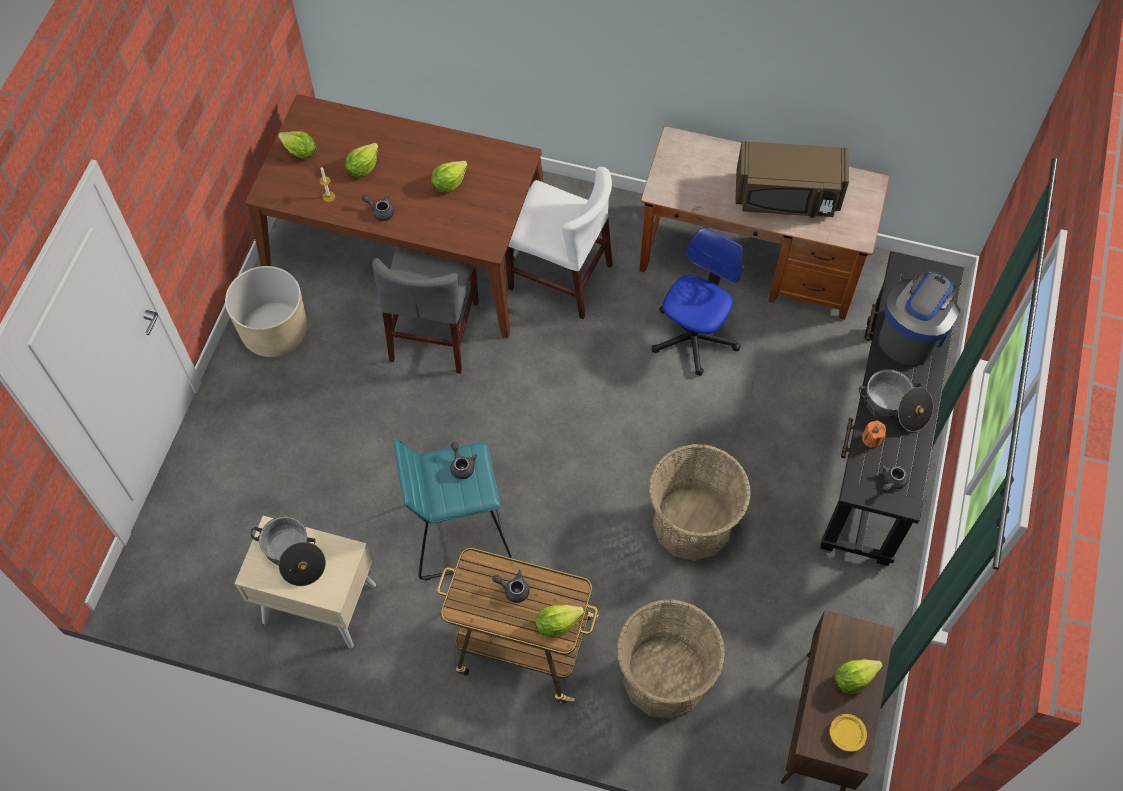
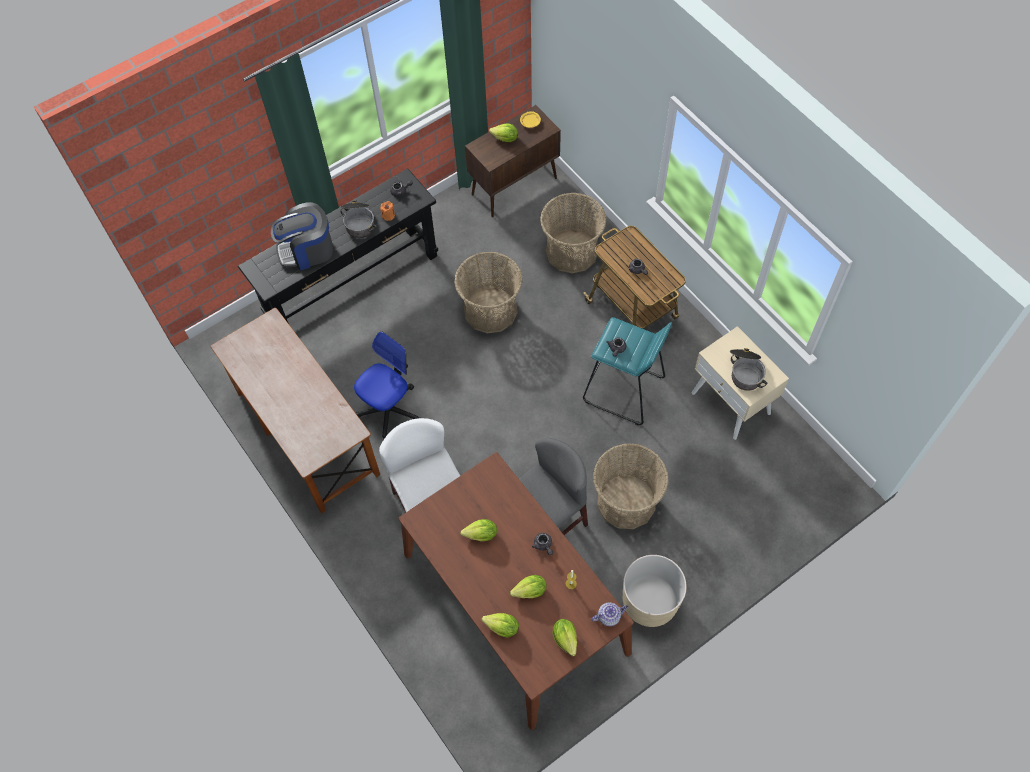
camera: 140 degrees left, 0 degrees up
(271, 193) = (609, 616): none -> teapot
(365, 410) = (626, 501): none -> basket
(556, 624) = (628, 241): lettuce -> lettuce (502, 627)
(693, 337) = (389, 409): office chair -> office chair turned 150 degrees clockwise
(787, 197) = (283, 373): brown microwave -> none

